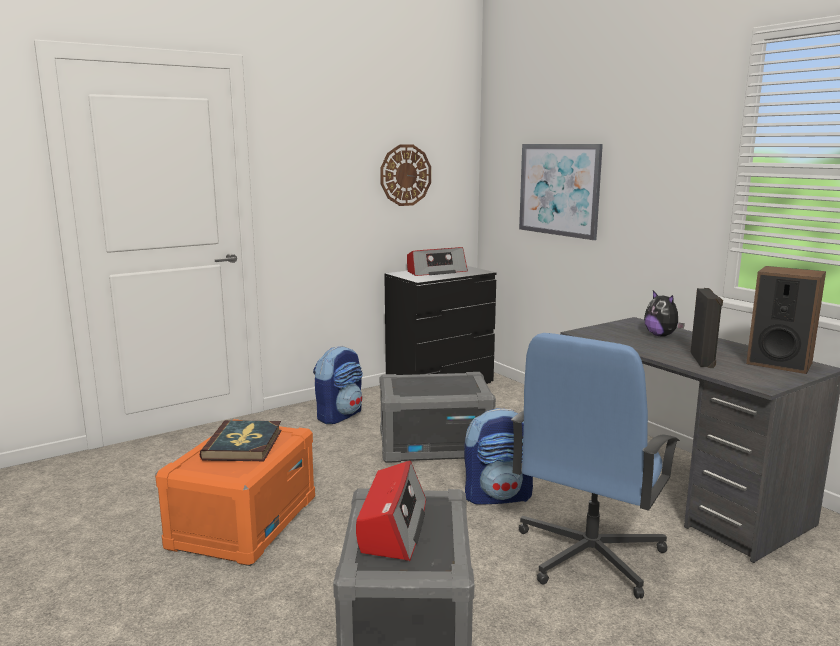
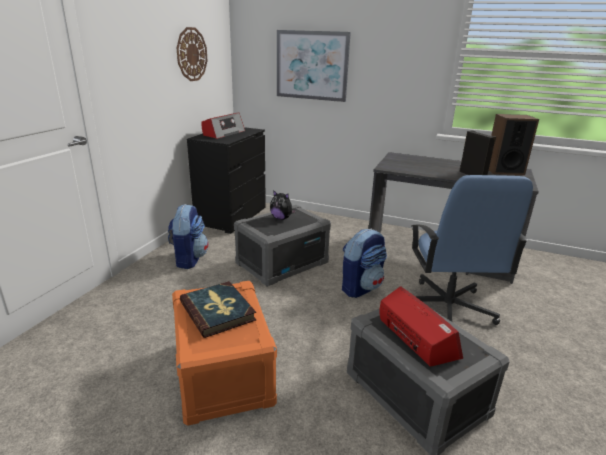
camera: 35 degrees left, 10 degrees up
(661, 335) = (425, 162): plush toy -> plush toy (281, 218)

